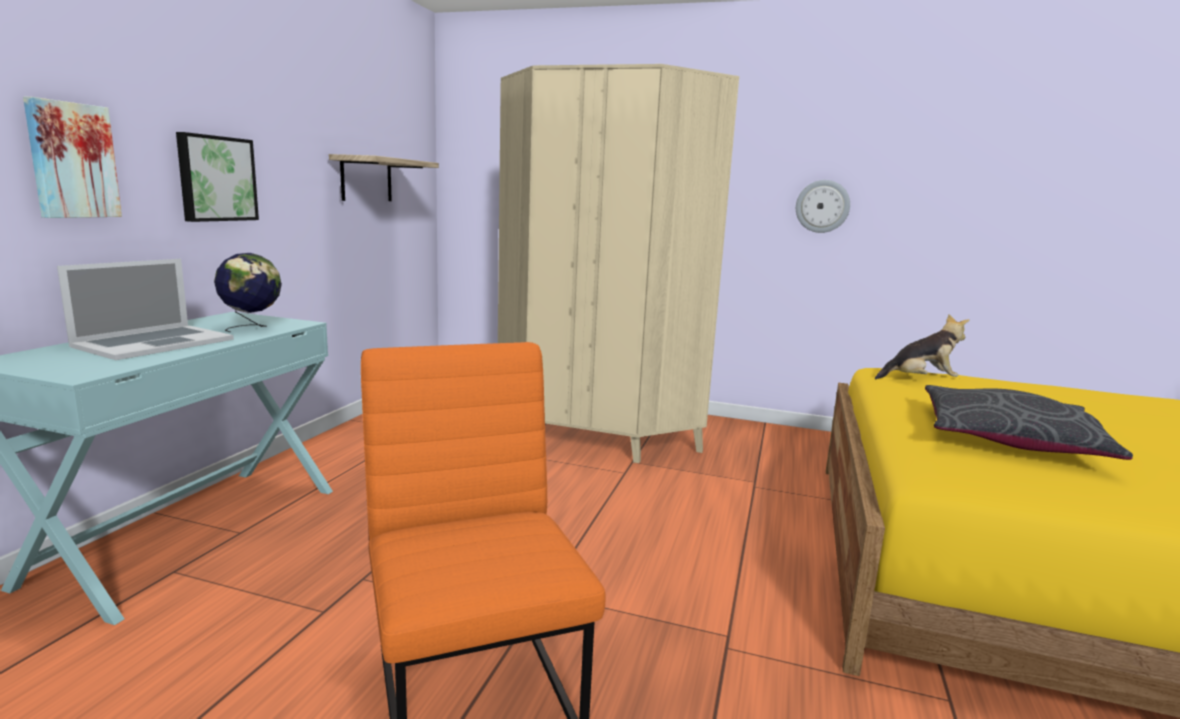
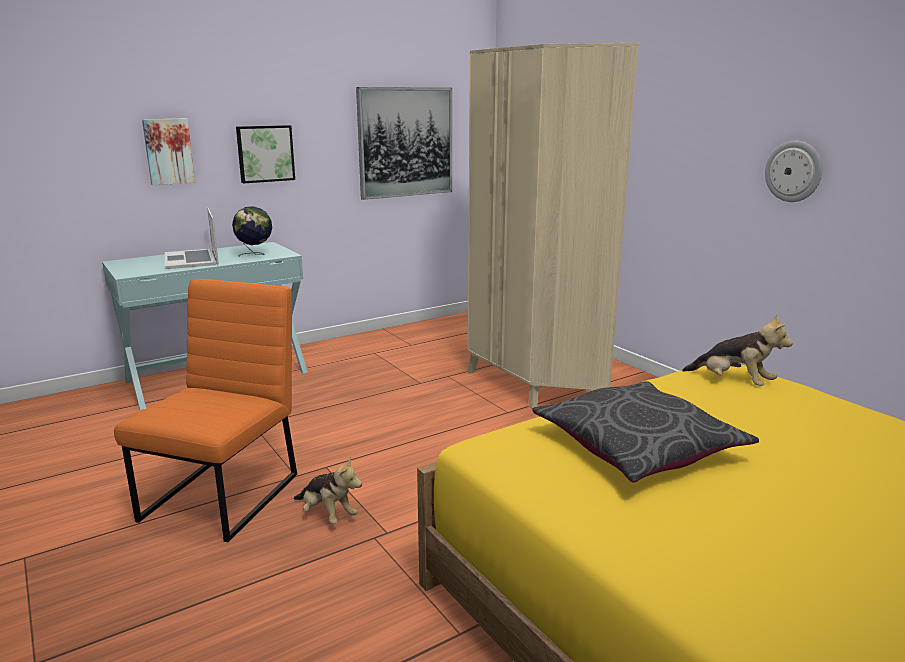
camera: 40 degrees right, 5 degrees up
(154, 343) = (192, 259): laptop -> laptop turned 90 degrees clockwise
(366, 179) = (405, 142): shelf -> picture
(640, 647) = (327, 515): none -> plush toy

